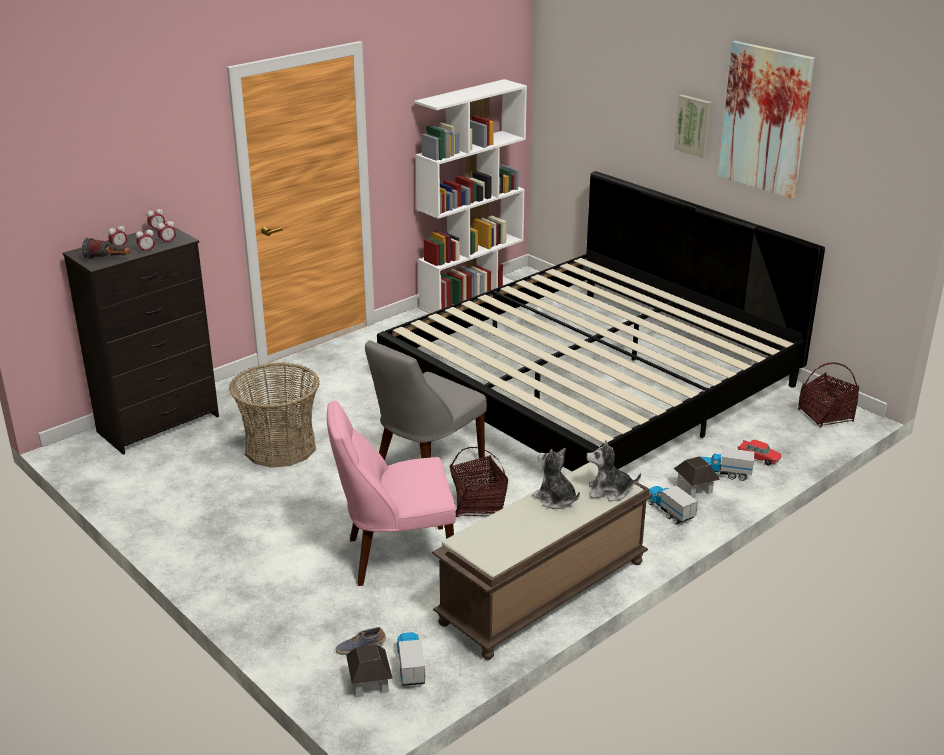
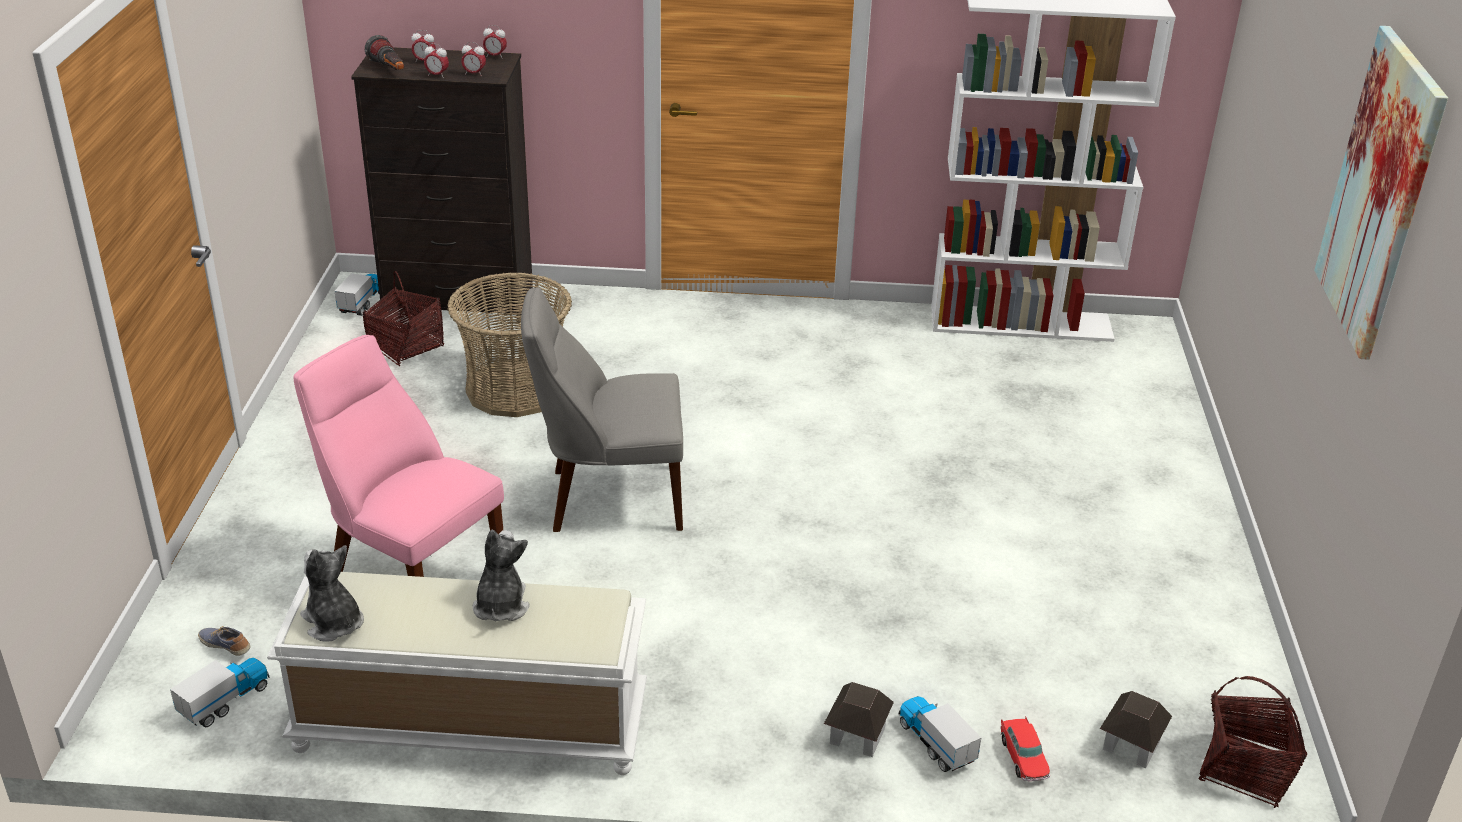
camera: 45 degrees right, 5 degrees up
(369, 684) = (169, 689): toy house -> toy house (1130, 746)
(478, 504) = (585, 577): basket -> basket (406, 346)
(544, 593) = (468, 726): brown bench -> white bench
(590, 384) = (973, 516): bed -> none
(609, 491) = (571, 639): plush toy -> plush toy (333, 623)
(669, 511) = (774, 740): toy truck -> toy truck (362, 303)
(694, 125) = (1324, 166): picture -> none

